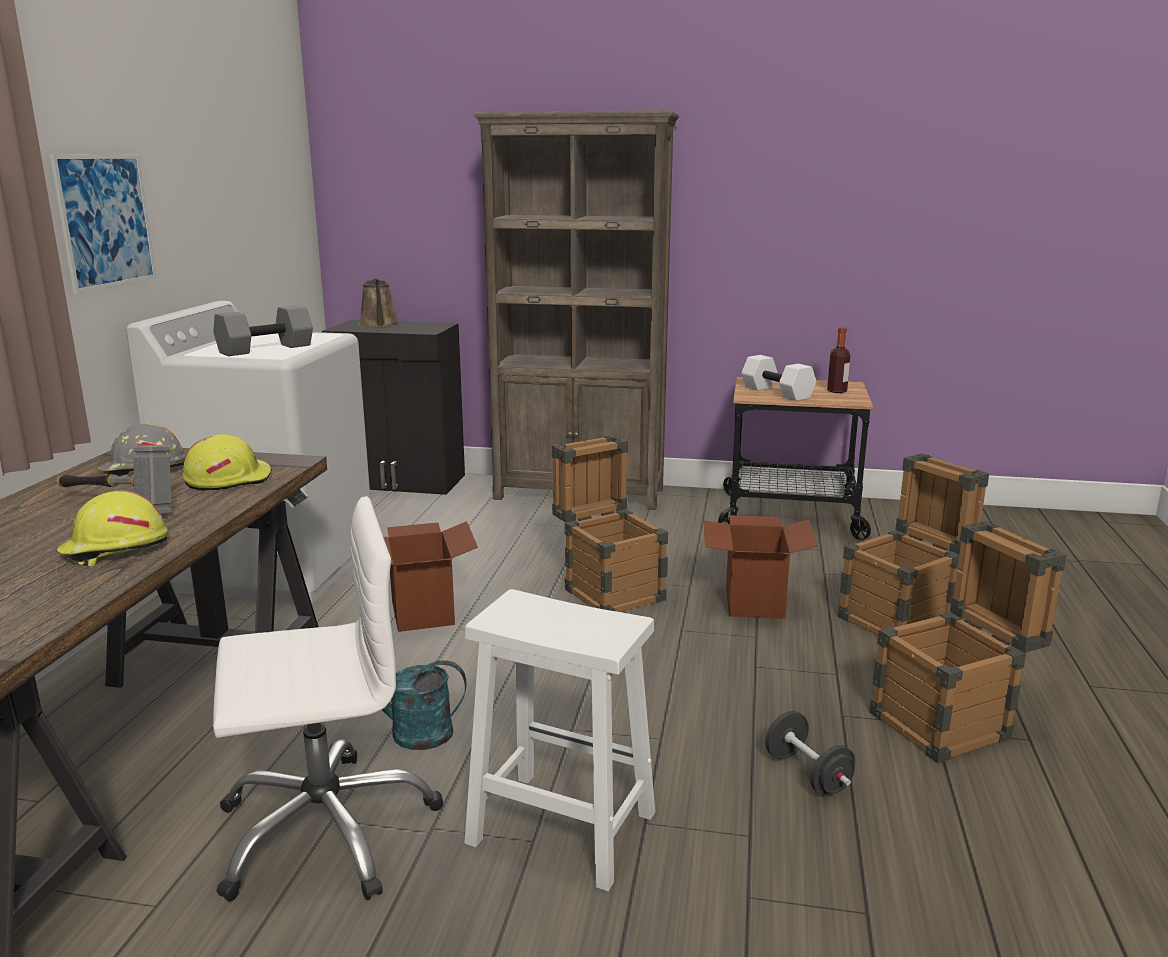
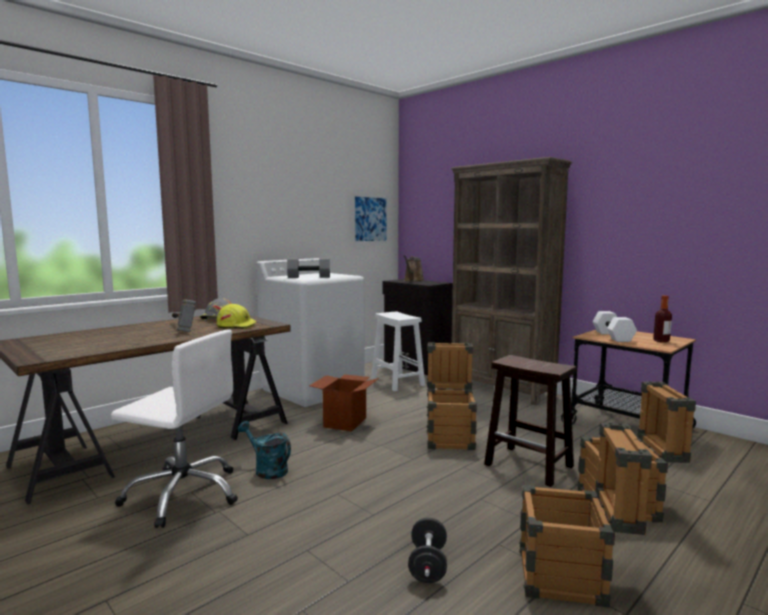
camera: 35 degrees right, 10 degrees down
(106, 221) = (255, 216): picture -> picture (370, 219)
(114, 550) = (148, 339): yellow hard hat -> none
(559, 828) = (266, 534): white stool -> white stool (396, 382)
(754, 602) = (530, 465): cardboard box -> brown stool

